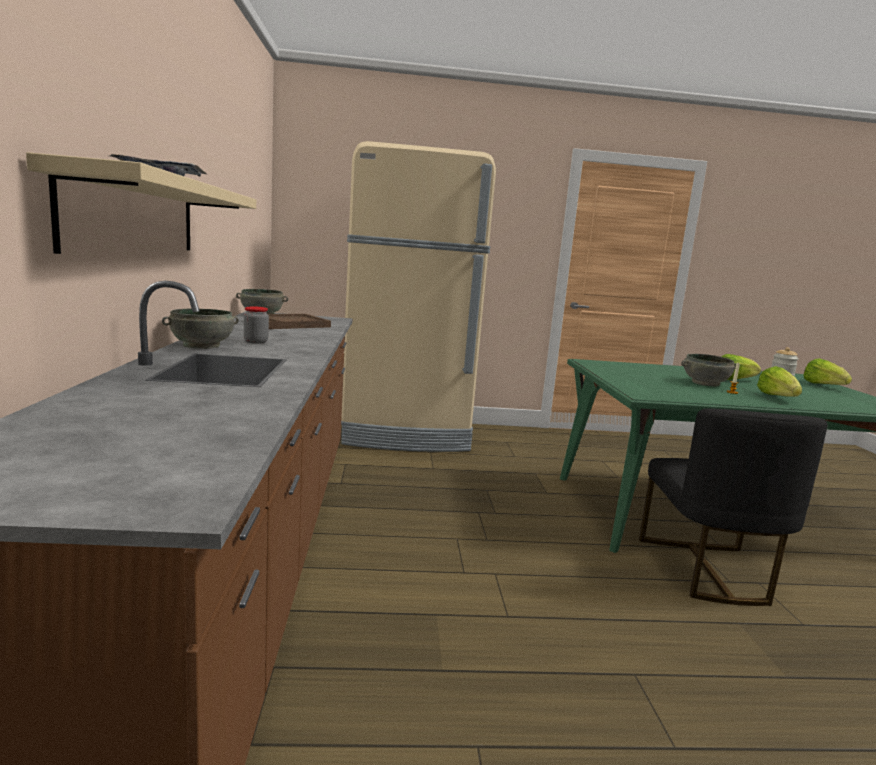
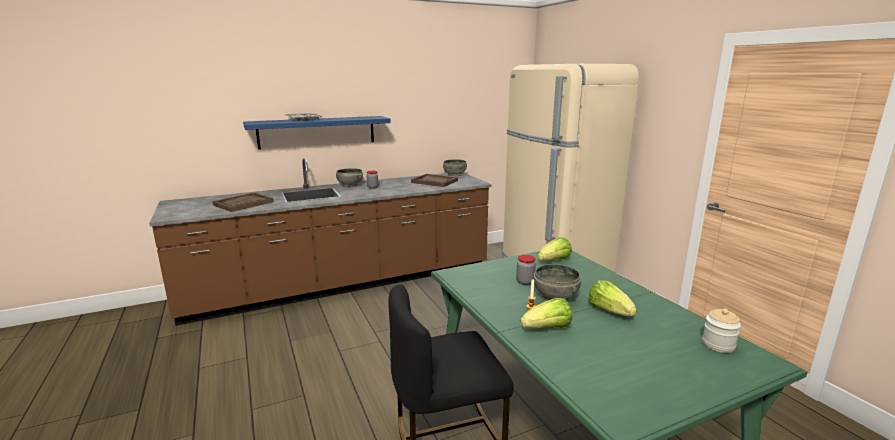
camera: 70 degrees right, 5 degrees up
(136, 215) = (317, 132): beige shelf -> blue shelf
(193, 413) = (243, 203): none -> brown tray
(669, 383) = (525, 282): none -> jar
(823, 385) = (708, 371): lettuce -> lettuce (554, 261)

